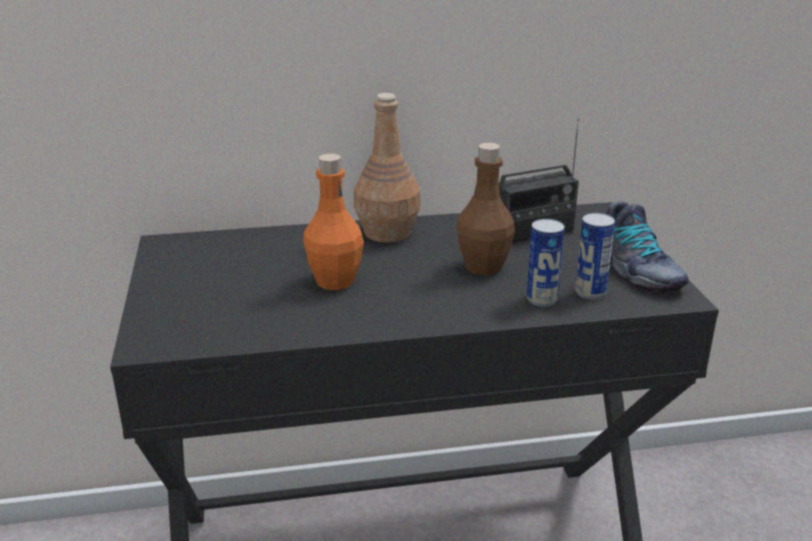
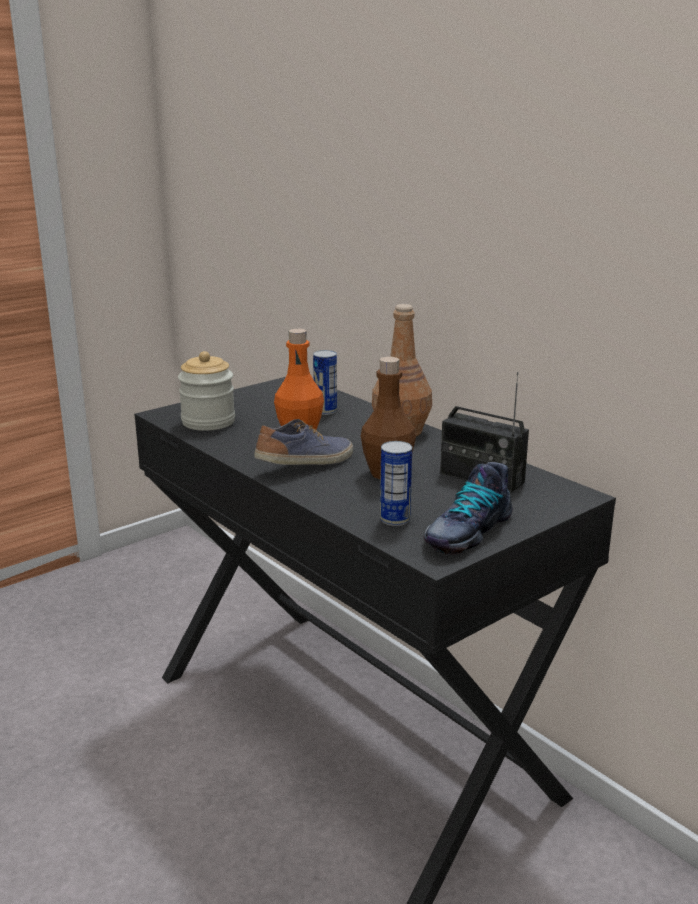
camera: 60 degrees right, 5 degrees down
(220, 322) = (208, 422): none -> jar
(419, 298) = (307, 464): none -> shoe
(541, 299) = (357, 504): can -> can (325, 411)

